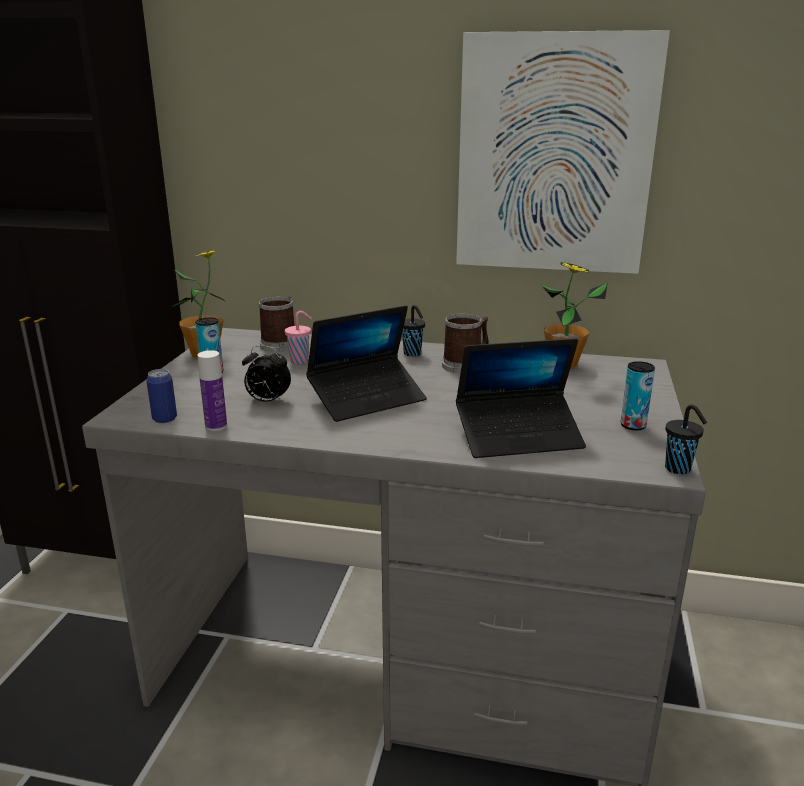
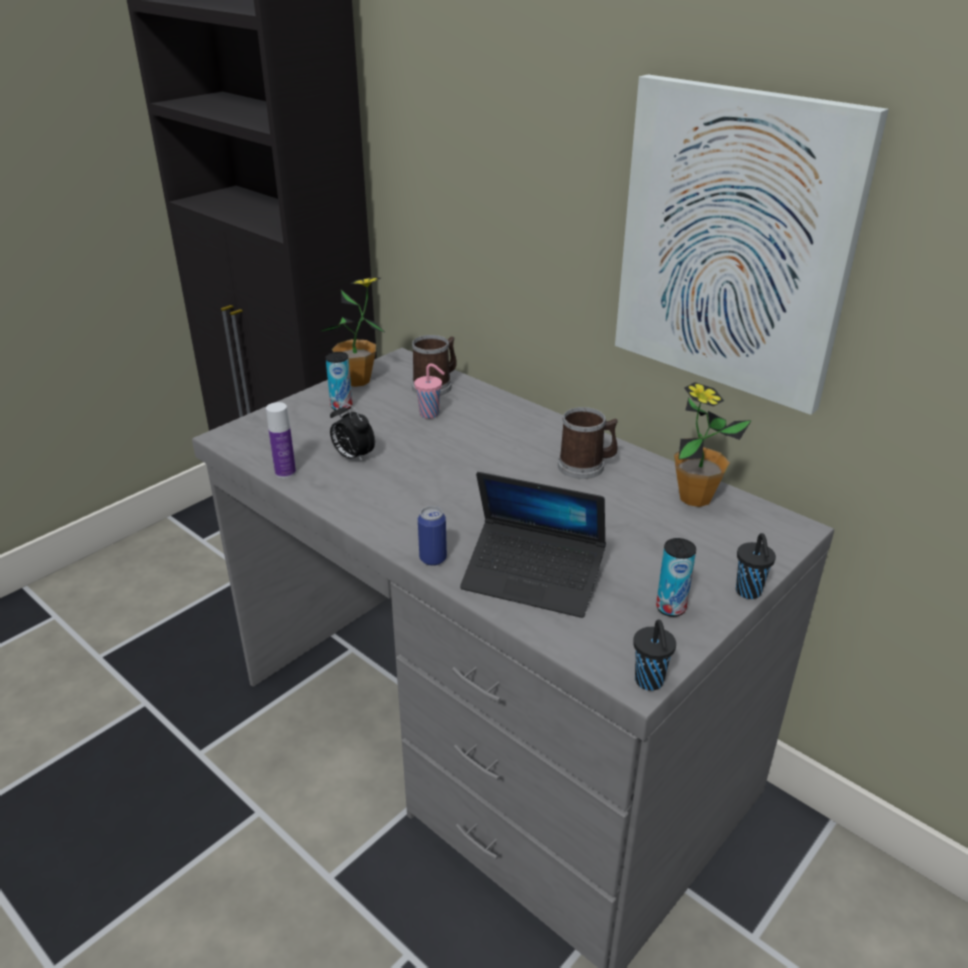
camera: 30 degrees right, 10 degrees up
(164, 419) = (255, 451): can -> can (433, 558)
(367, 399) = (442, 481): laptop -> none
(413, 354) = (548, 435): black cup -> black cup (749, 592)

